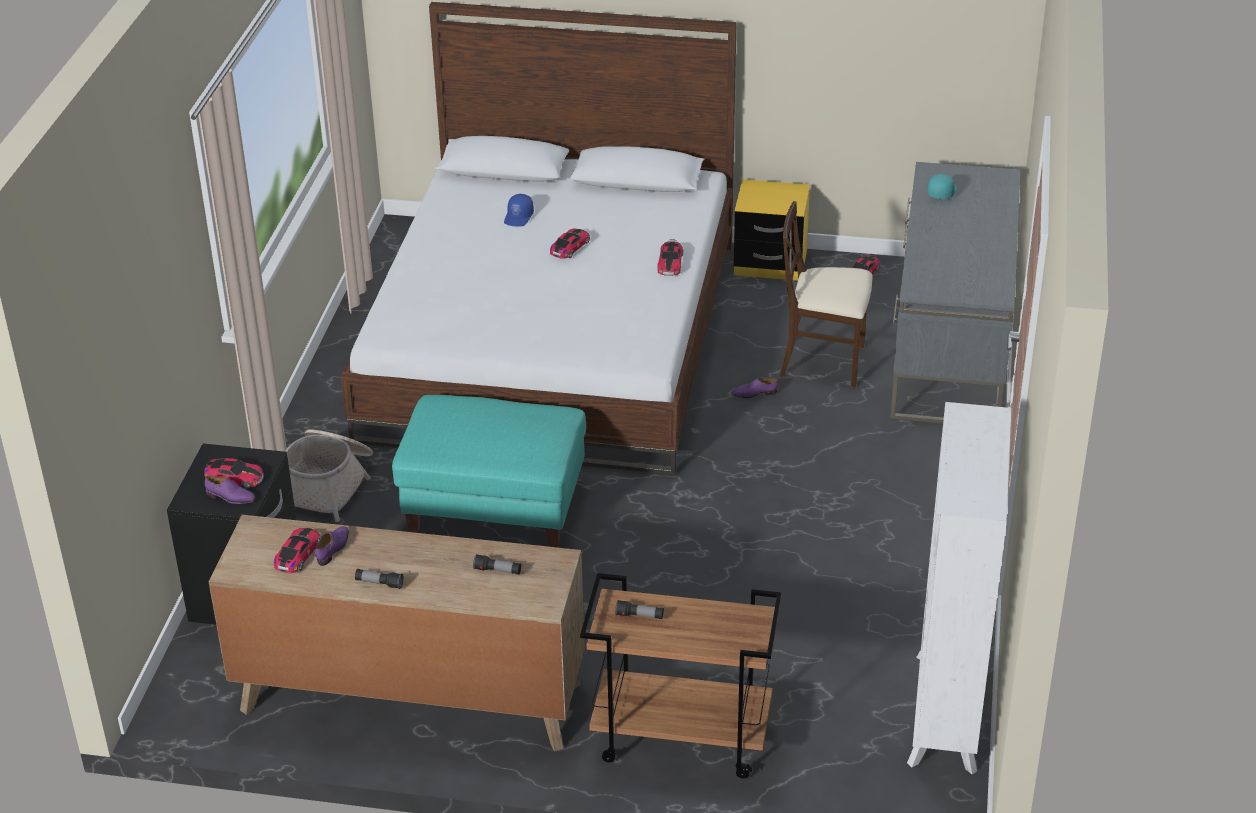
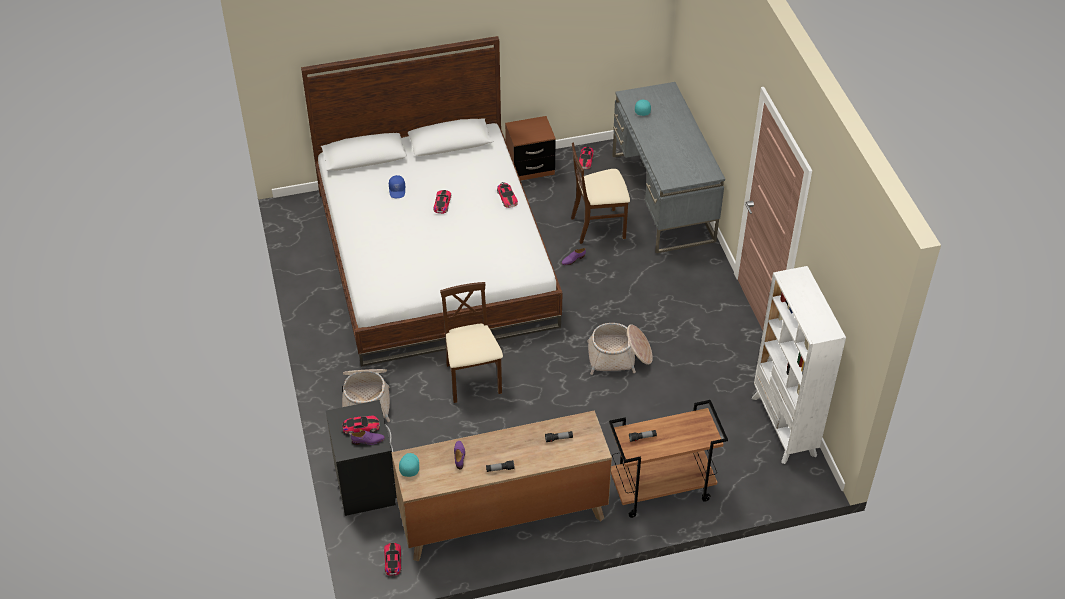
camera: 25 degrees left, 10 degrees up
(251, 539) = (409, 466): none -> turquoise cap
(297, 554) = (442, 467): toy car -> toy car (393, 560)
(495, 504) = (472, 380): turquoise ottoman -> beige chair
(738, 538) = (619, 357): none -> basket
(770, 264) = (530, 167): yellow nightstand -> brown nightstand

